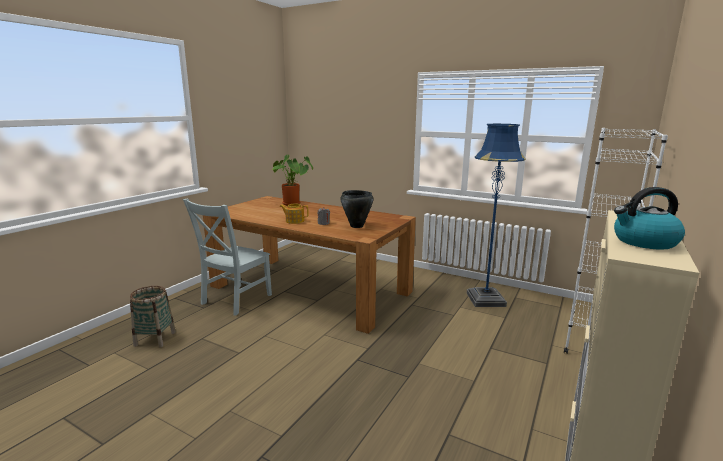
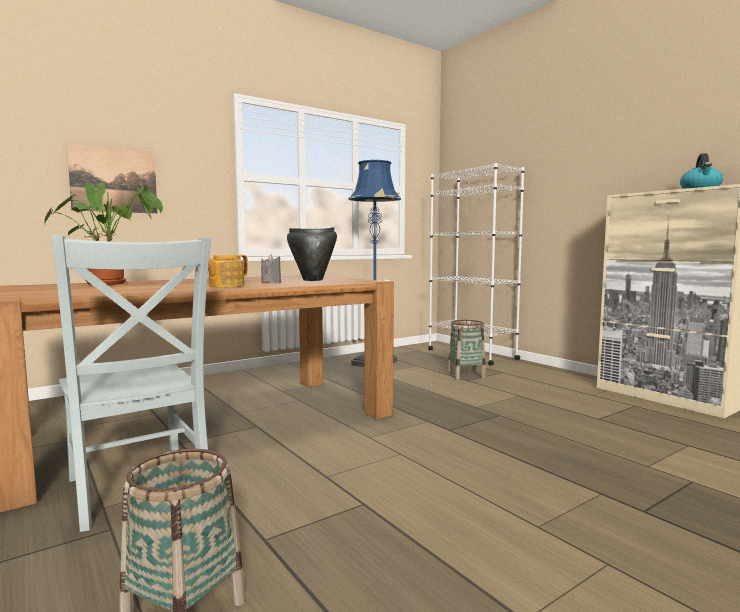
camera: 65 degrees left, 10 degrees down
(347, 138) = (114, 180): none -> picture
(507, 345) = (466, 375): none -> basket

